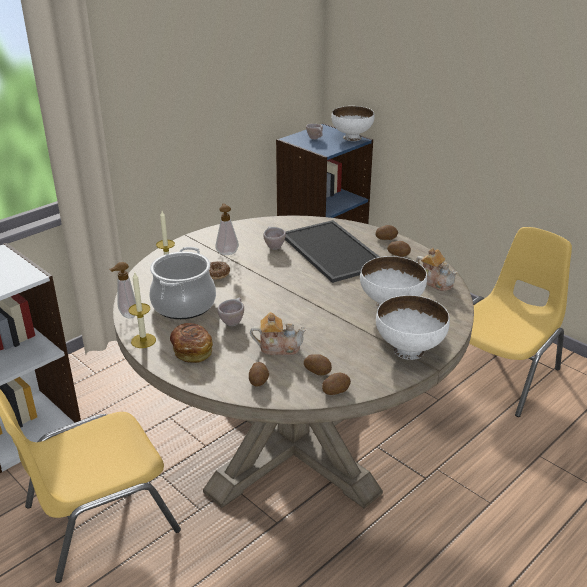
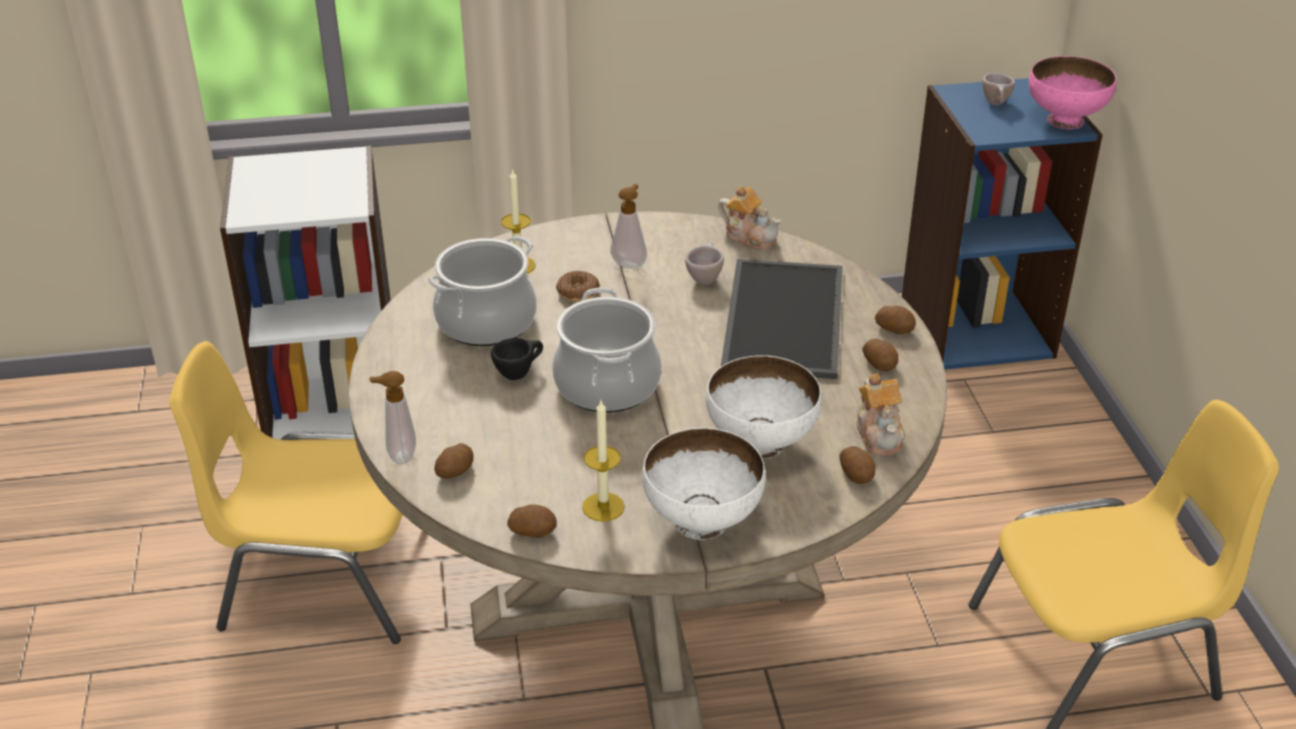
camera: 35 degrees right, 5 degrees up
(126, 315) = (402, 309): soap dispenser -> soap dispenser (399, 456)
(143, 341) = (385, 353): candle -> candle (603, 507)
(192, 351) = (424, 393): bread -> none
(233, 321) = (519, 373): beige cup -> black cup
(278, 347) = (533, 436): teapot -> teapot (750, 237)
(285, 309) = (606, 385): none -> cooking pot
(318, 371) = (543, 493): potato -> potato (857, 475)
(351, 137) = (1065, 120): white bowl -> pink bowl

